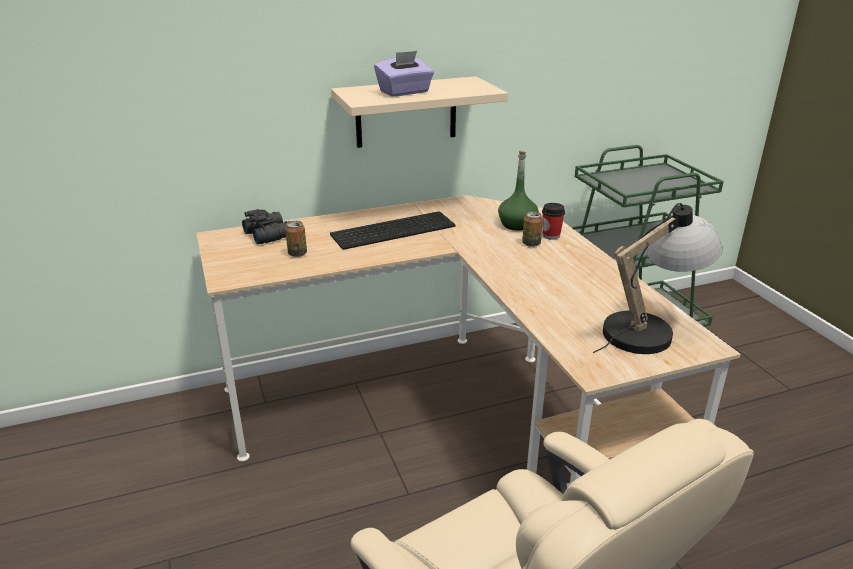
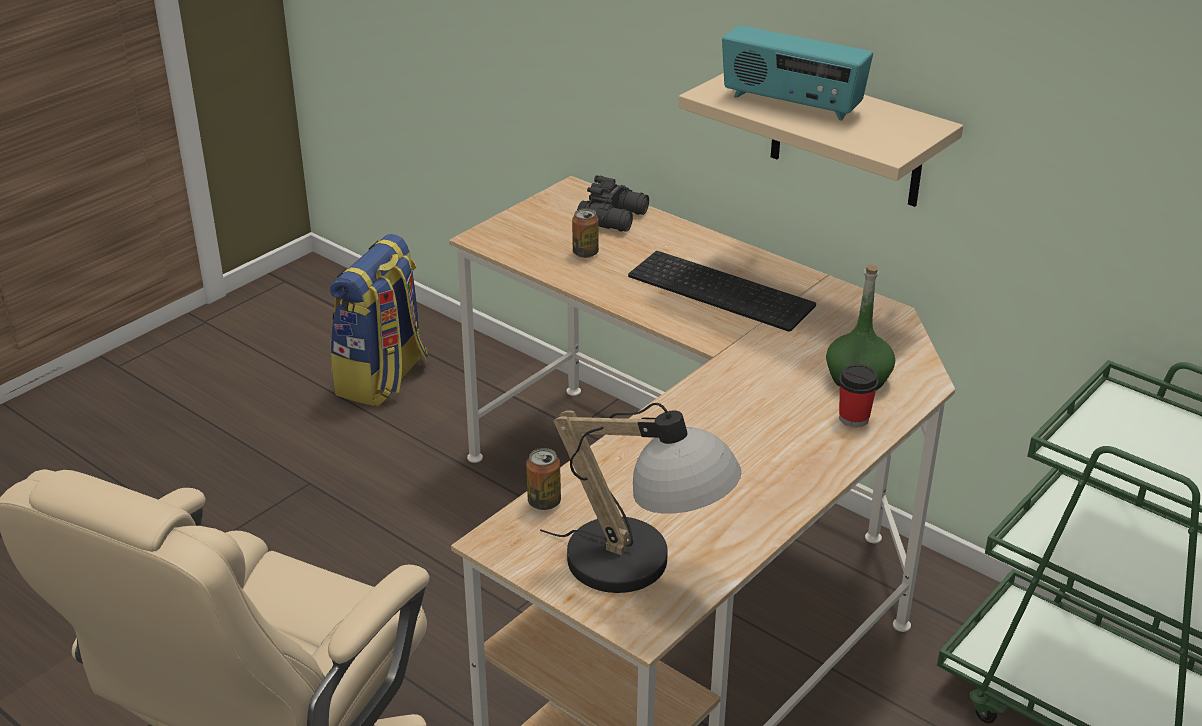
camera: 60 degrees right, 5 degrees up
(99, 471) = (383, 378): none -> backpack
(404, 92) = (791, 104): purple tissue box -> radio
(531, 243) = (805, 408): can -> can (544, 502)

